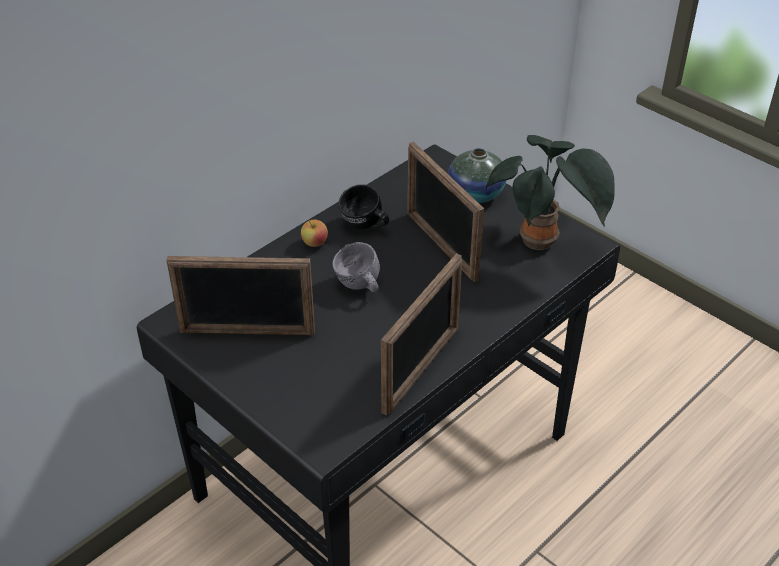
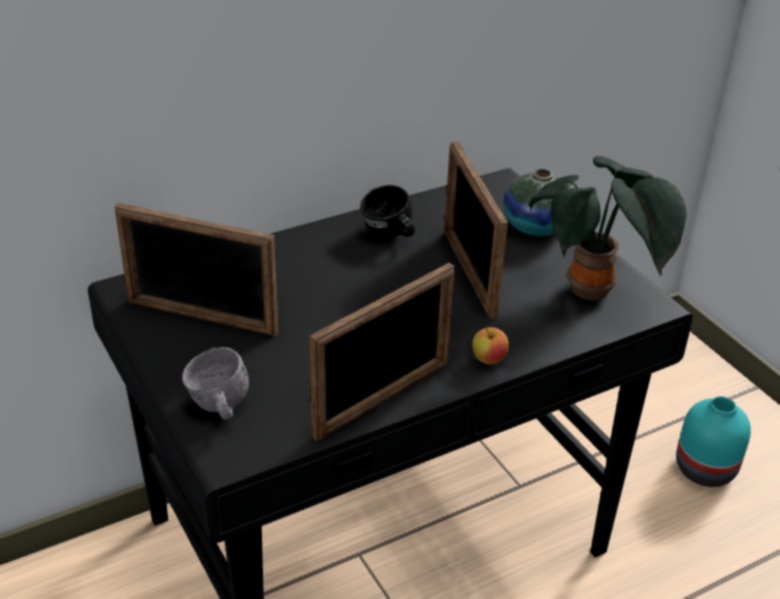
camera: 15 degrees right, 5 degrees down
(314, 243) = (323, 242): apple -> apple (489, 359)
(359, 287) = (351, 296): grey mug -> grey mug (217, 408)
(616, 348) = (705, 468): none -> turquoise vase

